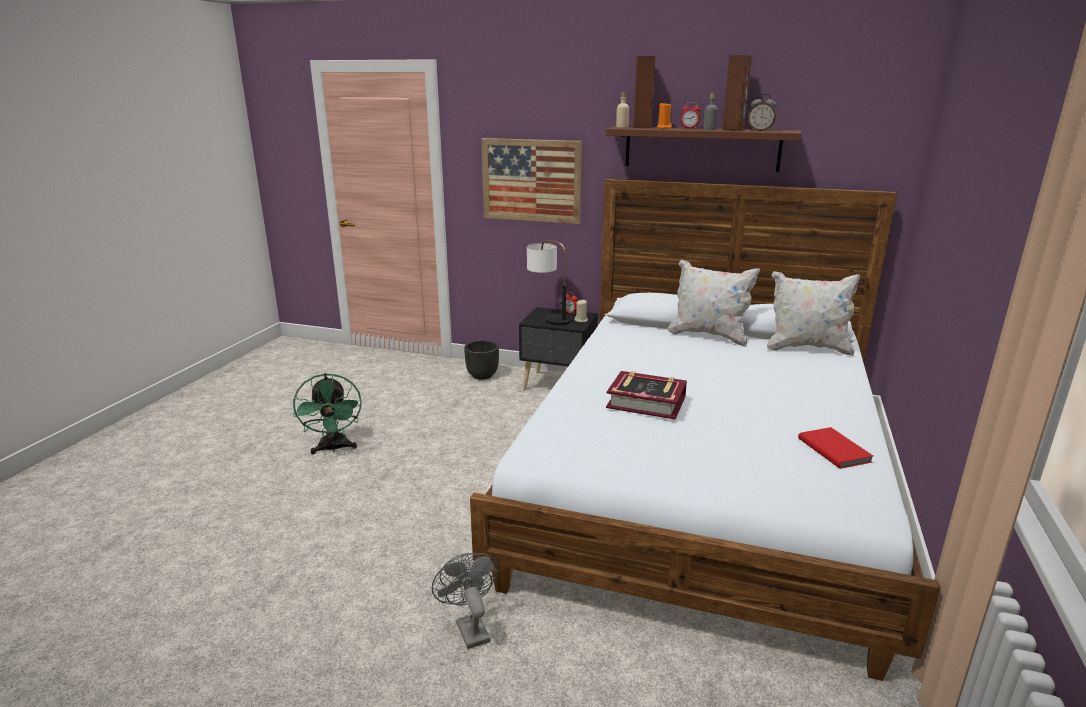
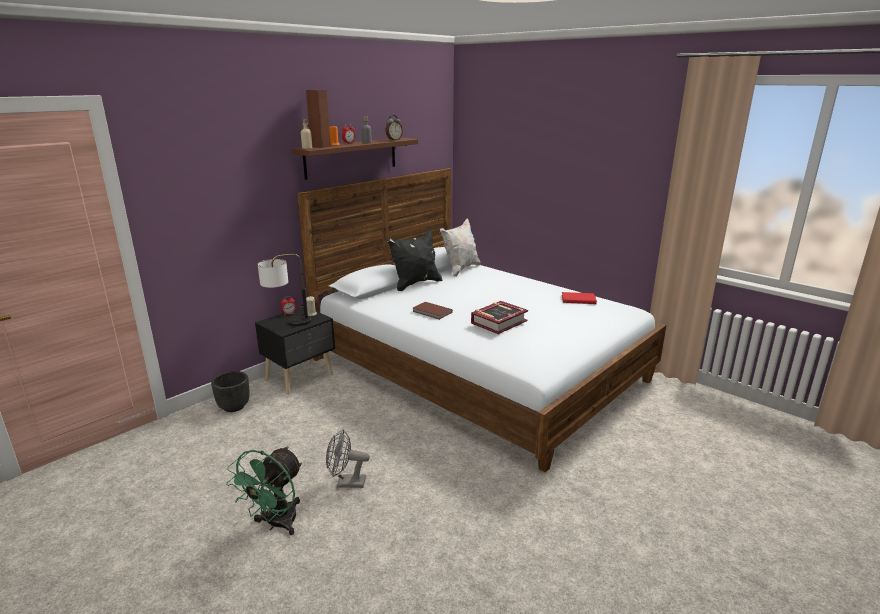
camera: 65 degrees left, 0 degrees up
(334, 448) = (276, 524): green fan -> green fan turned 105 degrees clockwise
(469, 627) = (575, 491): grey fan -> grey fan (346, 483)
(531, 180) = (229, 208): picture -> none
(631, 361) = (432, 312): none -> brown book
(708, 336) = (415, 284): white pillow -> black pillow
(733, 129) = (376, 141): brown speaker -> none

